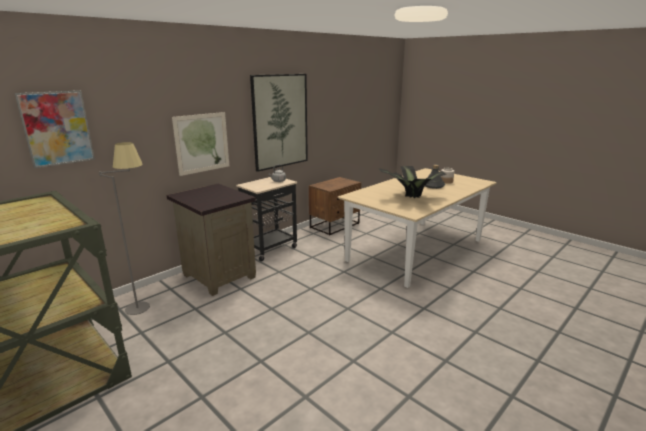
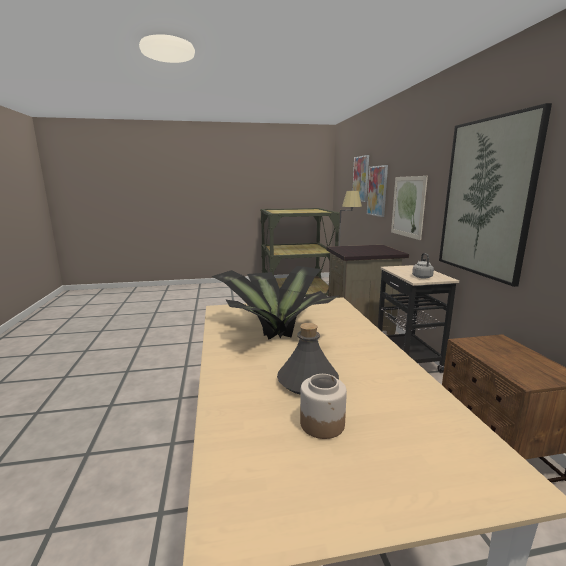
camera: 125 degrees right, 5 degrees down
(127, 138) = (377, 191): none -> picture

